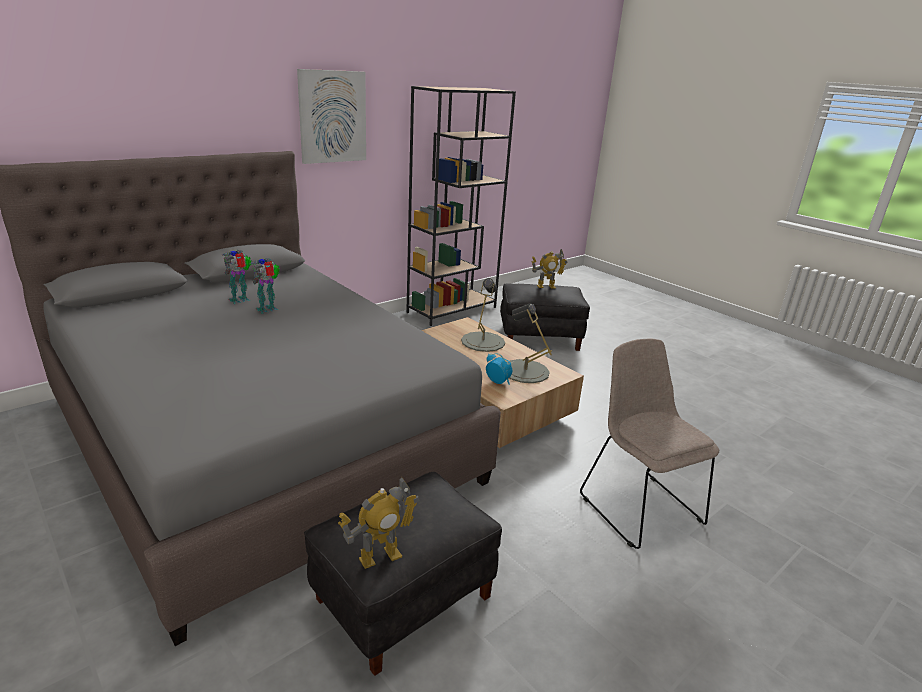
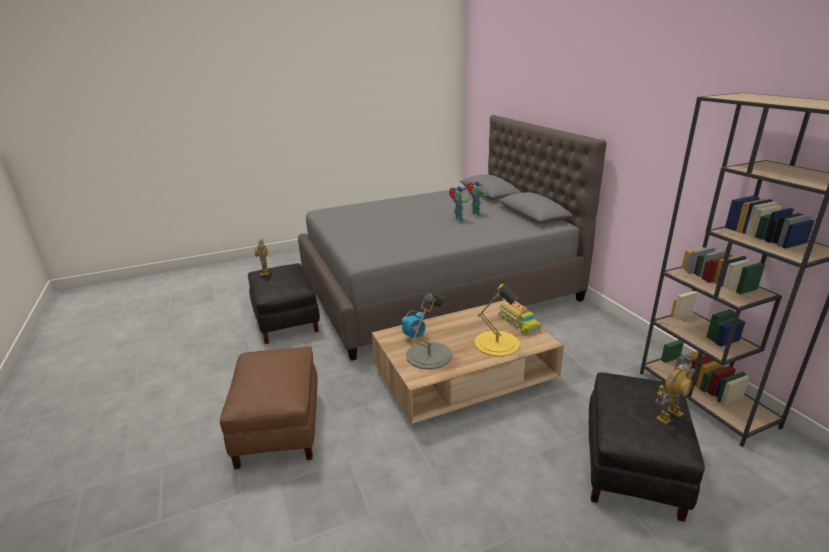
camera: 110 degrees right, 0 degrees up
(332, 117) = (652, 117): picture -> none
(439, 333) = (518, 323): none -> toy truck
(483, 341) = (497, 343): grey table lamp -> yellow table lamp
(546, 286) = (668, 415): toy robot -> toy robot turned 135 degrees counterclockwise
(638, 506) = (279, 428): beige chair -> brown ottoman

